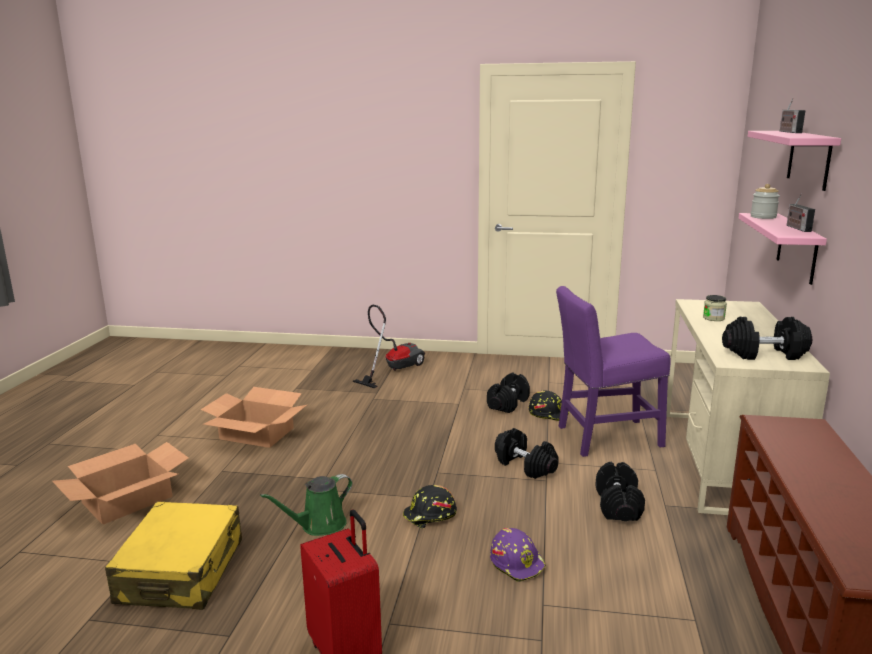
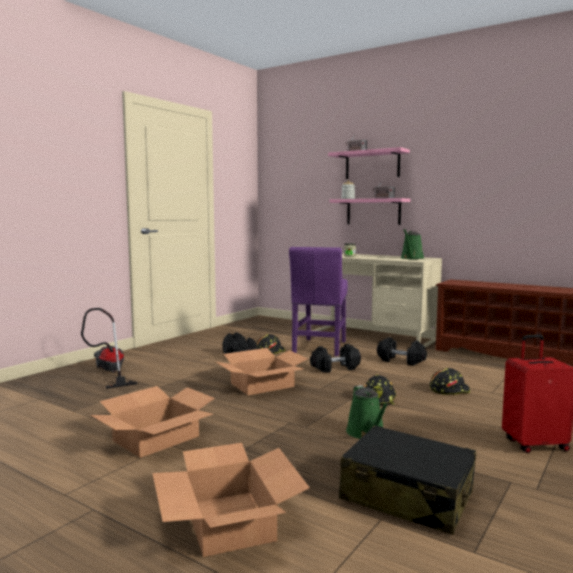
camera: 65 degrees left, 10 degrees down
(181, 571) = (407, 496): yellow suitcase -> black suitcase
(420, 440) = (262, 385): none -> cardboard box
(517, 563) = (449, 389): purple hard hat -> black hard hat
(764, 354) = (411, 258): black dumbbell -> green watering can

